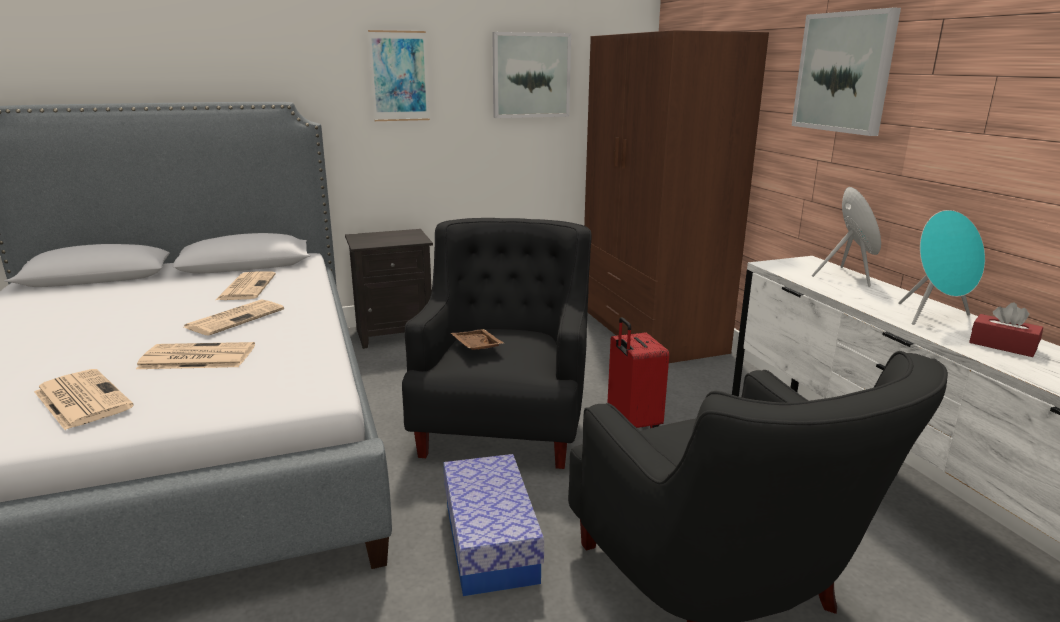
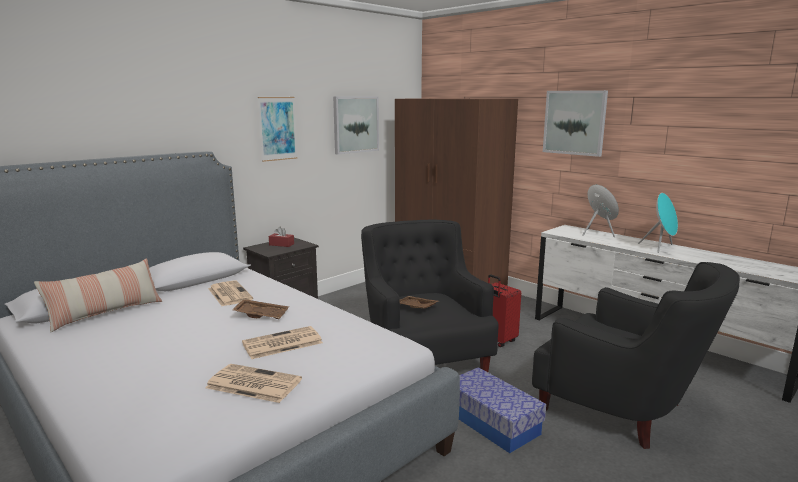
camera: 25 degrees left, 5 degrees down
(103, 287) = (105, 313): none -> pillow
(235, 318) = (262, 314): newspaper -> brown tray
(1002, 345) = (702, 256): red tissue box -> red tissue box (281, 244)

